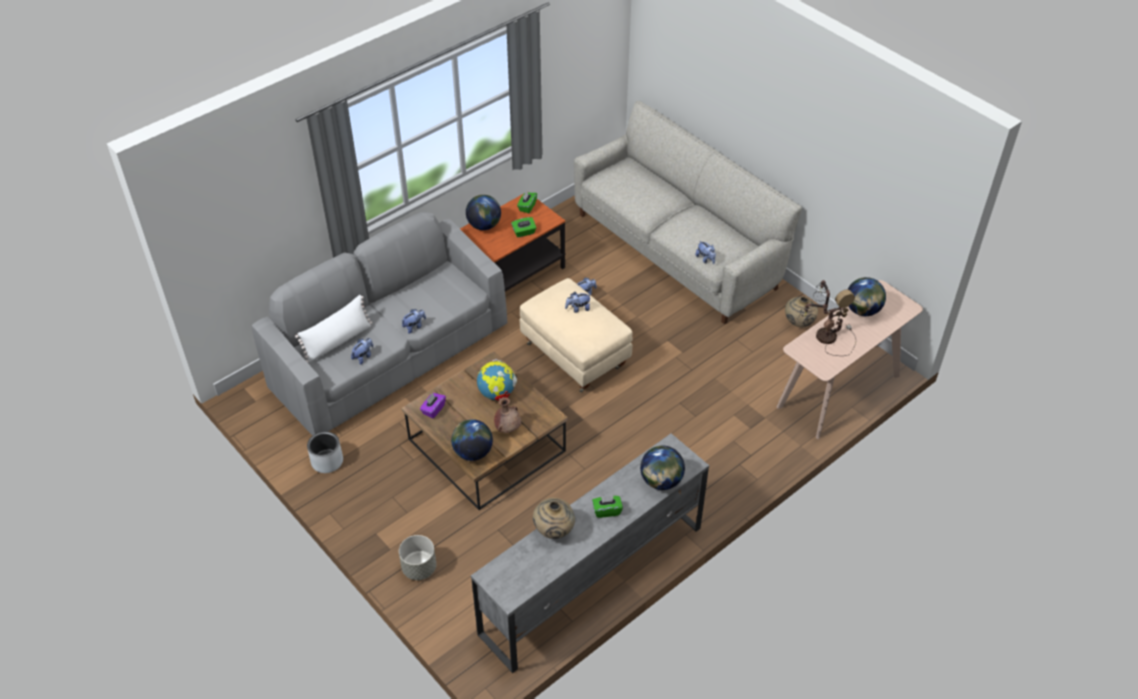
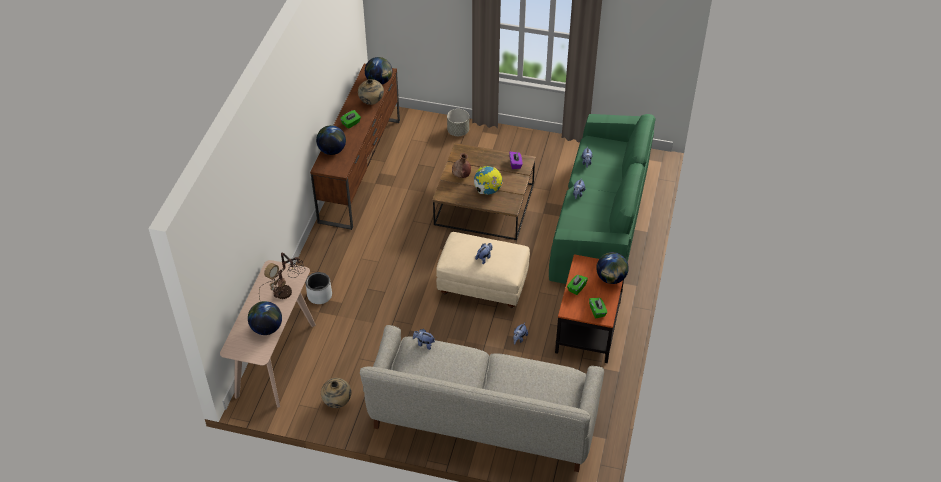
camera: 145 degrees right, 0 degrees up
(327, 461) = (564, 151): grey planter -> grey planter (319, 295)
(338, 341) = (613, 163): white pillow -> none
(390, 357) = (600, 223): grey sofa -> green sofa
(473, 452) = (468, 154): globe -> globe (379, 81)
(591, 580) = (361, 169): grey tv stand -> brown tv stand

